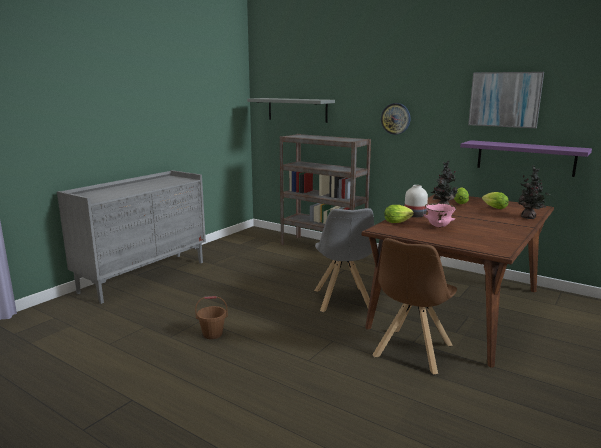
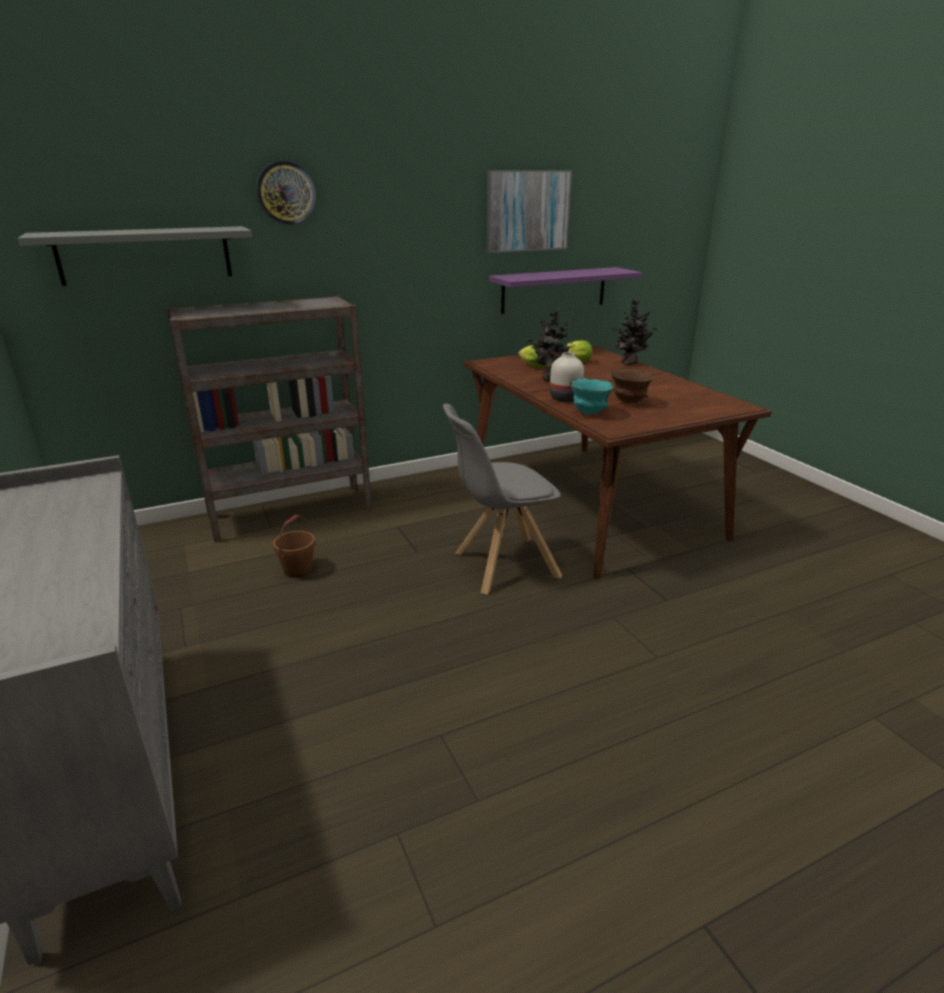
camera: 60 degrees left, 10 degrees up
(212, 334) = (509, 734): brown bucket -> brown bucket (297, 570)
(343, 301) = (501, 565): grey chair -> grey chair turned 135 degrees clockwise
(395, 118) = (374, 254): wall clock -> wall clock (286, 193)
(398, 222) = (589, 413): lettuce -> turquoise bowl
(411, 352) = (677, 572): brown chair -> none
(438, 227) = (629, 402): pink bowl -> brown bowl

